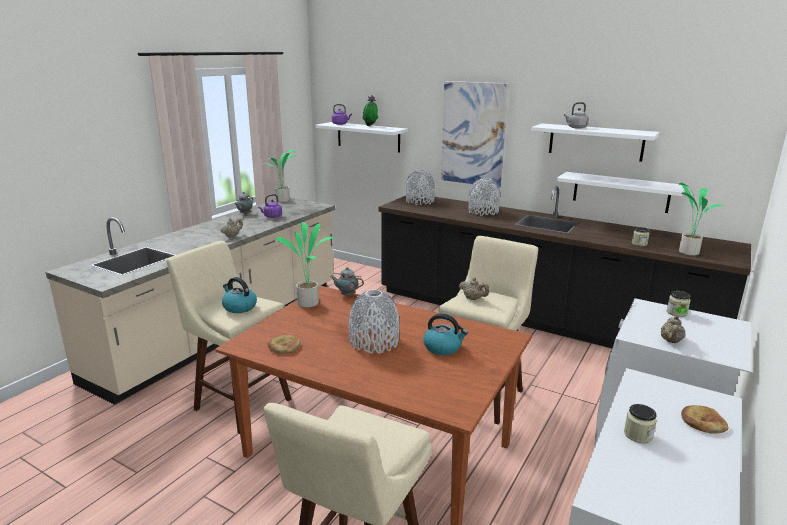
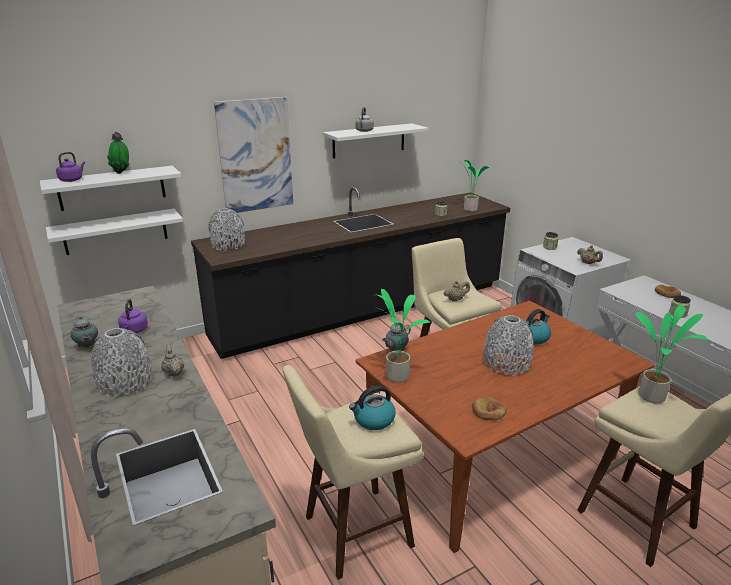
camera: 60 degrees left, 5 degrees up
(283, 201) = (75, 310): potted plant -> potted plant (653, 396)
(483, 212) = (302, 232): grey vase -> grey vase (125, 382)
(620, 192) = (391, 178): white shelf -> white shelf (116, 231)

